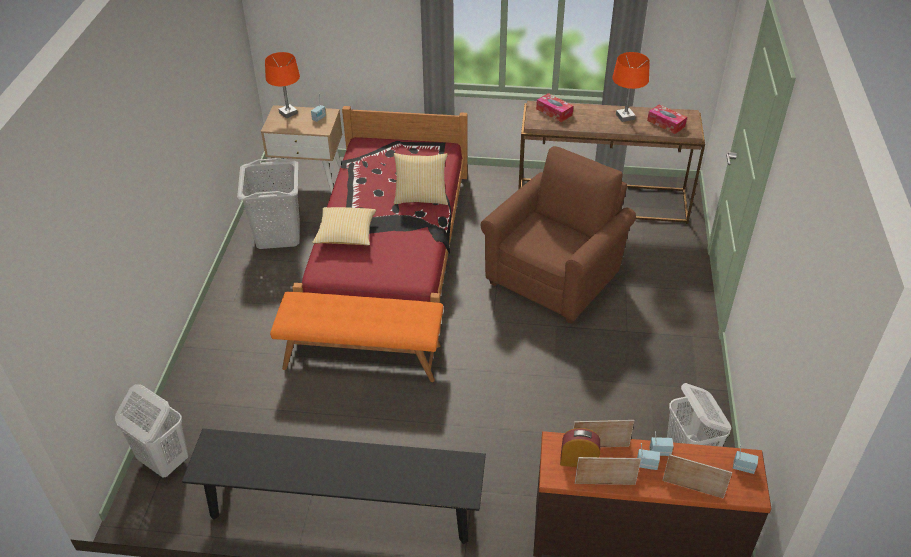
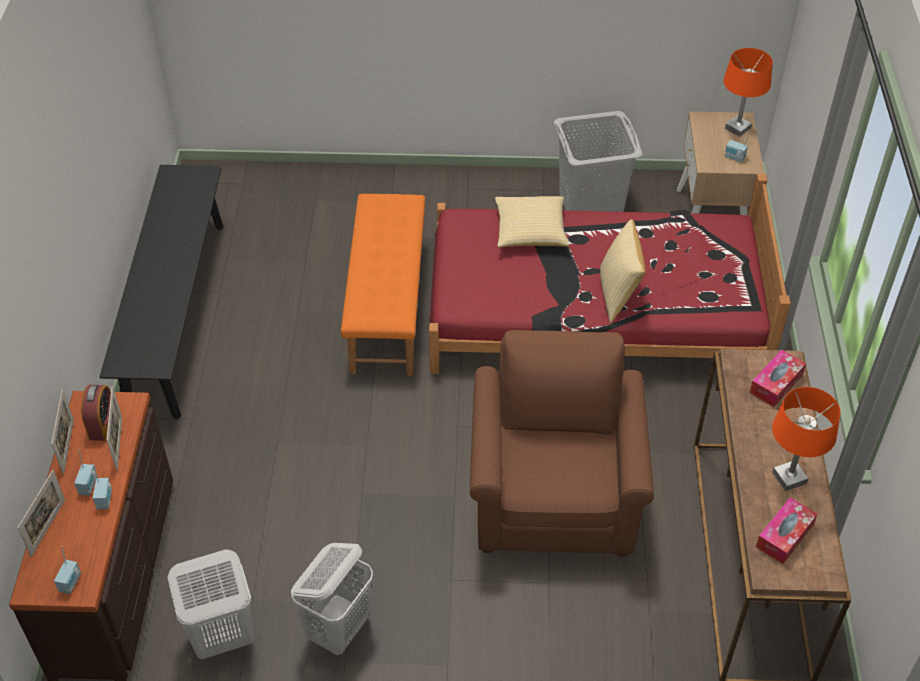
camera: 85 degrees right, 5 degrees up
(163, 461) = (243, 181): white laundry basket -> white laundry basket (339, 629)
(556, 277) = (554, 495): brown armchair -> brown armchair turned 120 degrees counterclockwise

